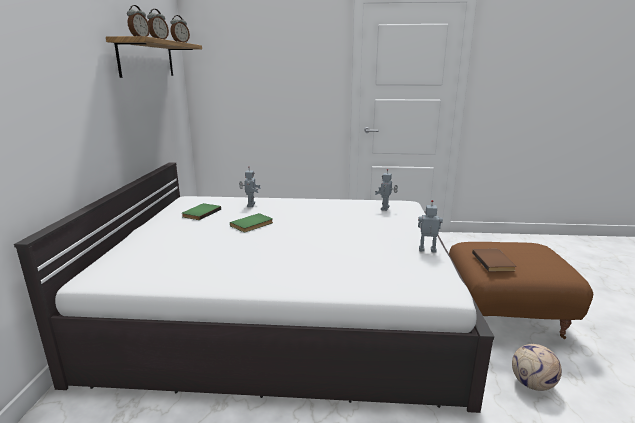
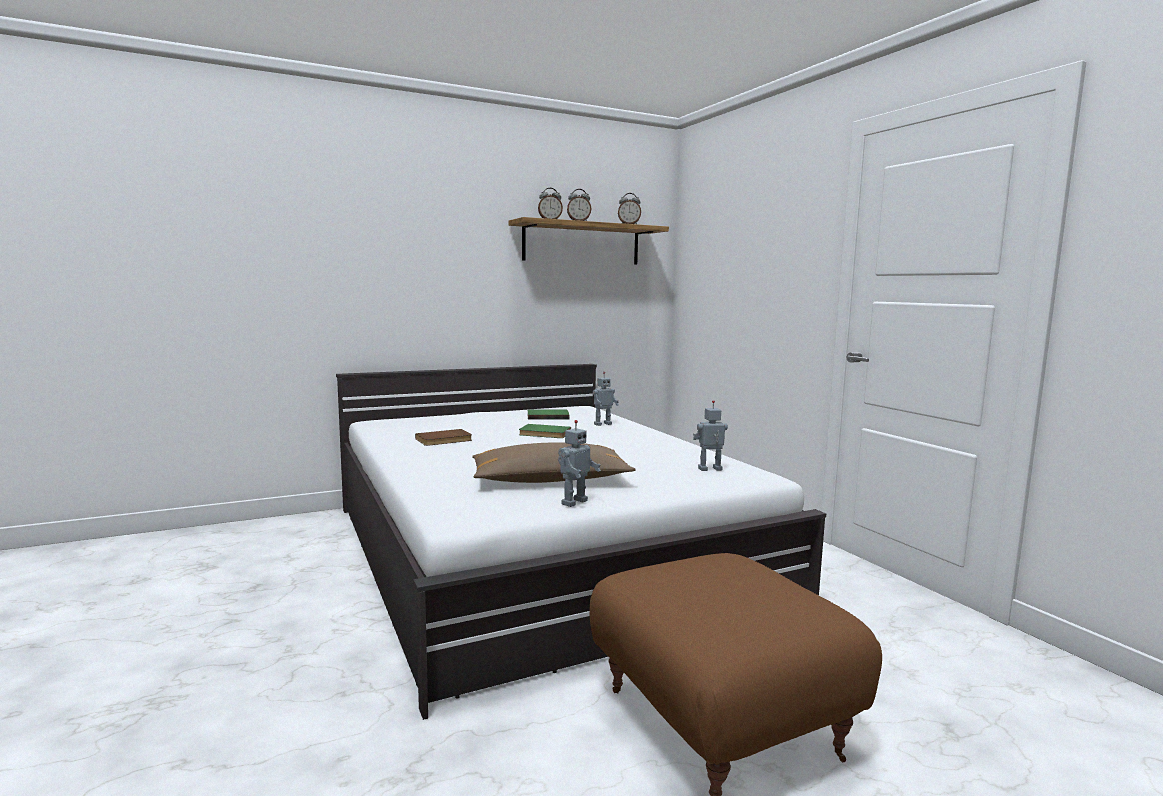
camera: 60 degrees right, 10 degrees down
(376, 247) = (550, 480): none -> brown pillow
(427, 250) = (573, 502): toy robot -> toy robot turned 60 degrees clockwise
(494, 261) = (665, 573): brown book -> brown book (444, 440)
(532, 384) = (524, 769): football -> none

